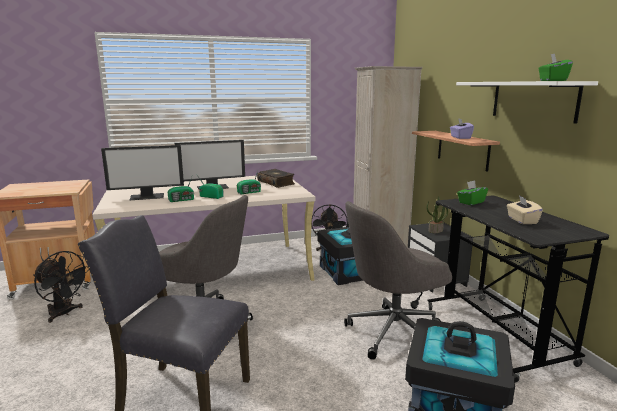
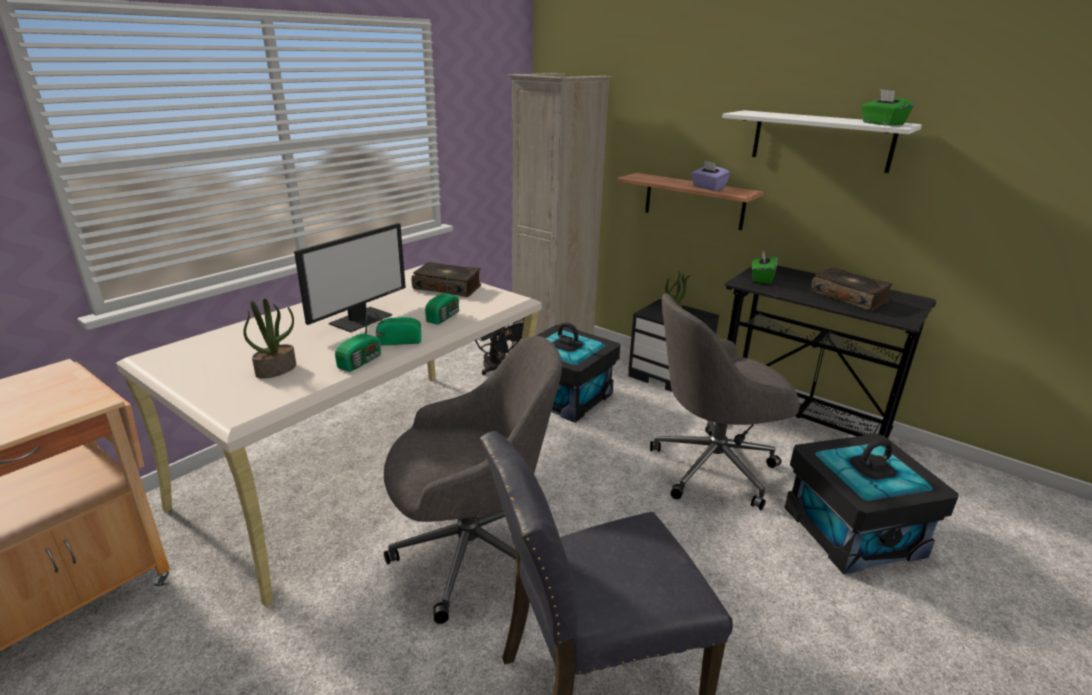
camera: 35 degrees left, 10 degrees up
(64, 313) = (184, 655): black fan -> none
(147, 196) = (276, 369): monitor -> potted plant
(393, 334) = (712, 469): grey office chair -> grey office chair turned 45 degrees clockwise
(522, 220) = (849, 297): beige tissue box -> book

